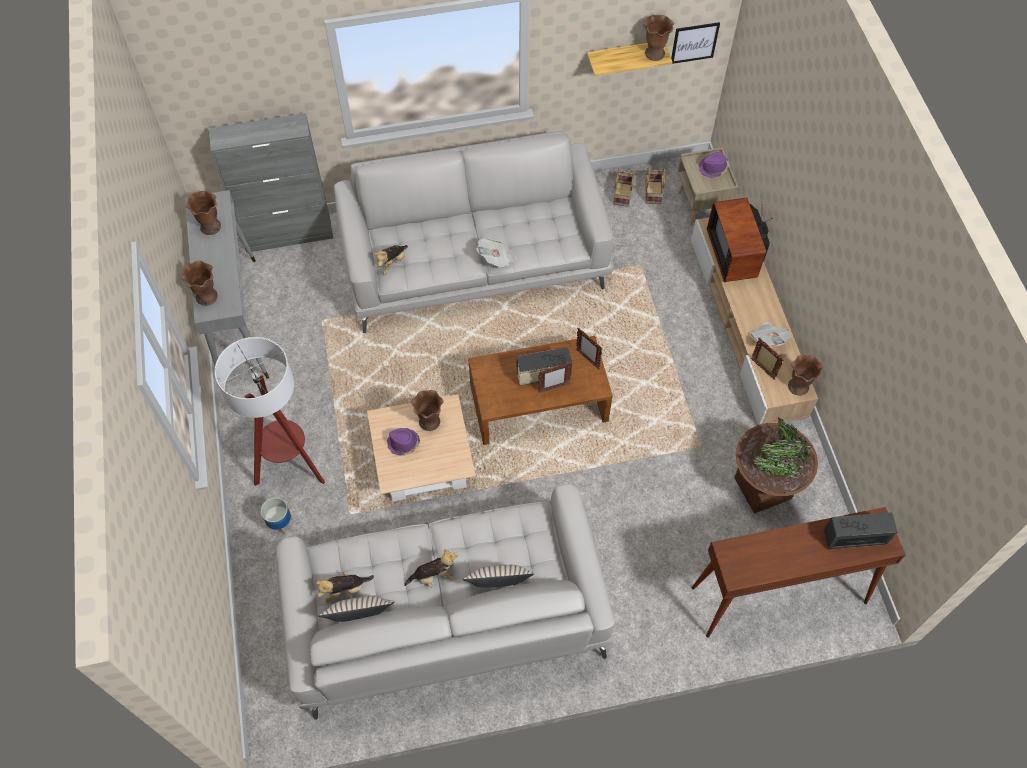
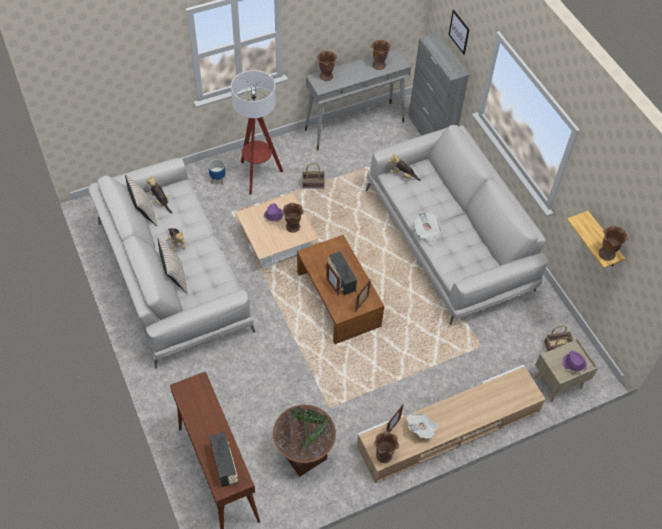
camera: 75 degrees right, 5 degrees down
(622, 194) = (546, 324): basket -> basket (313, 183)
(694, 42) = (639, 284): picture -> picture (459, 32)
(736, 254) = (498, 397): television -> none

